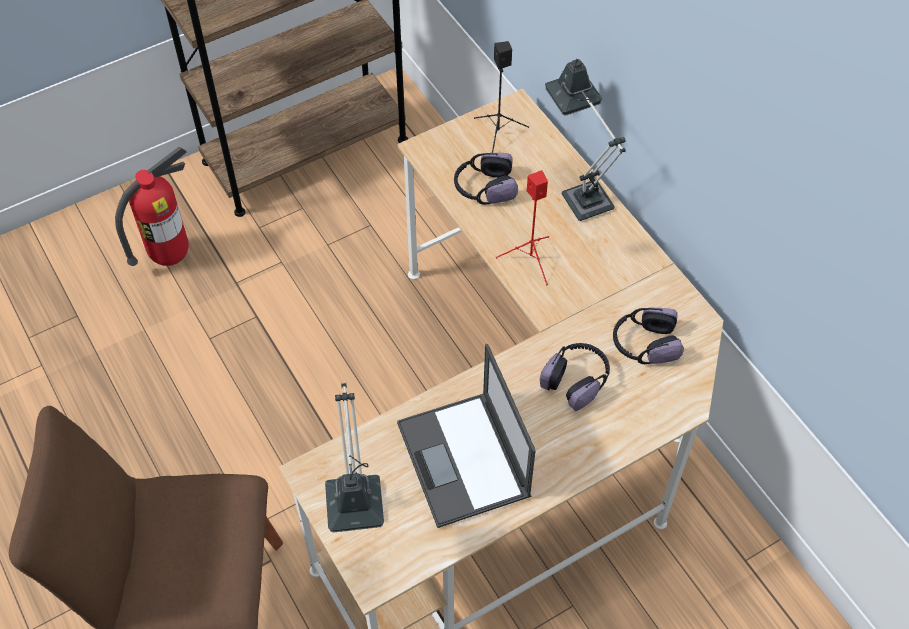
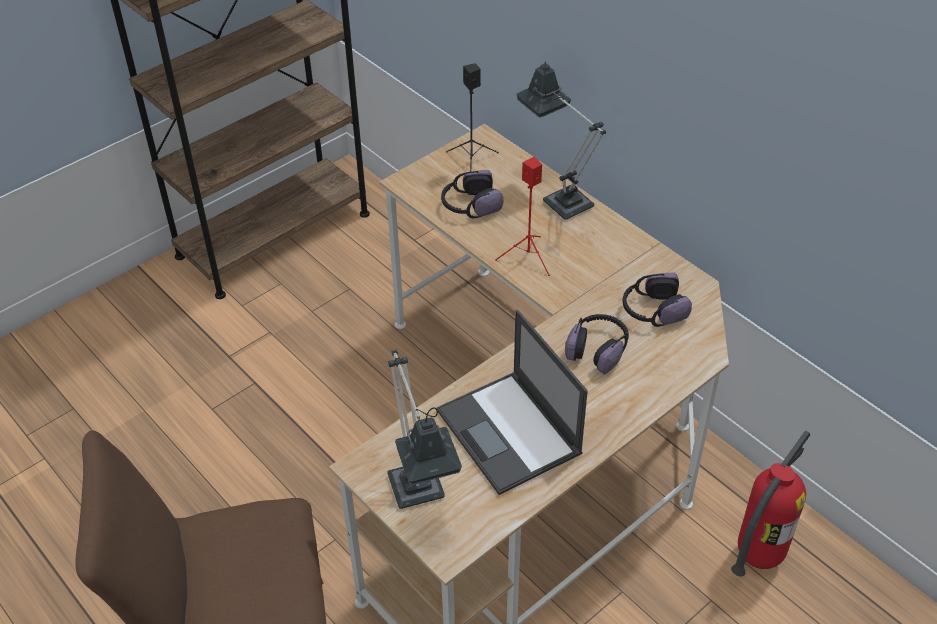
camera: 10 degrees left, 10 degrees down
(170, 256) = (158, 342): fire extinguisher -> fire extinguisher (757, 555)

